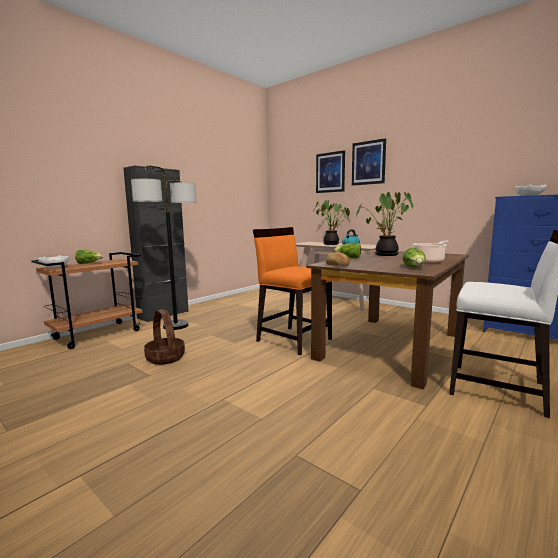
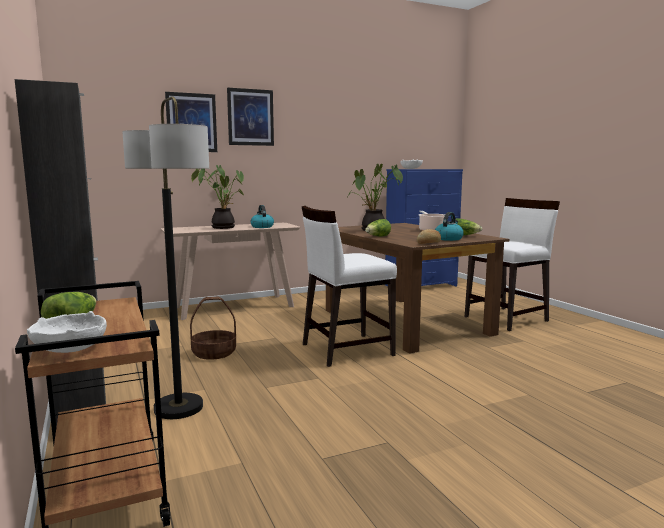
camera: 65 degrees left, 0 degrees up
(166, 358) = (330, 426): basket -> basket (214, 353)
(293, 339) = (346, 349): orange chair -> white chair
(379, 266) = (448, 239): none -> kettle

